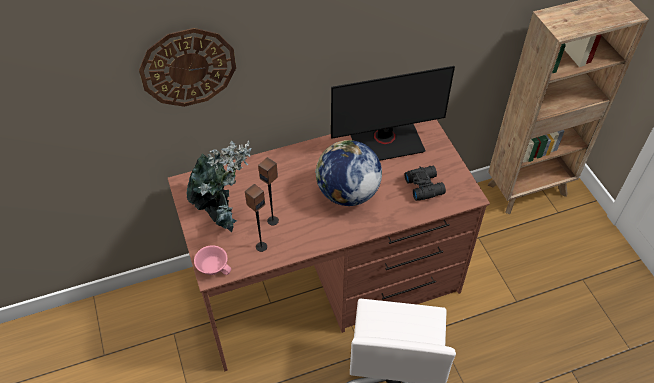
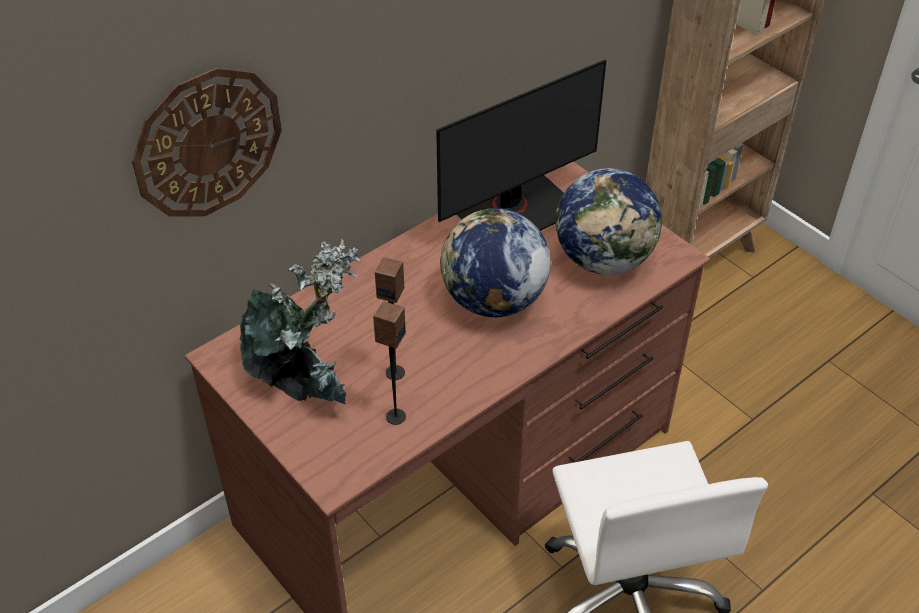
camera: 20 degrees left, 5 degrees down
(214, 266) = (332, 469): pink cup -> none
(424, 186) = (604, 259): black binoculars -> globe

